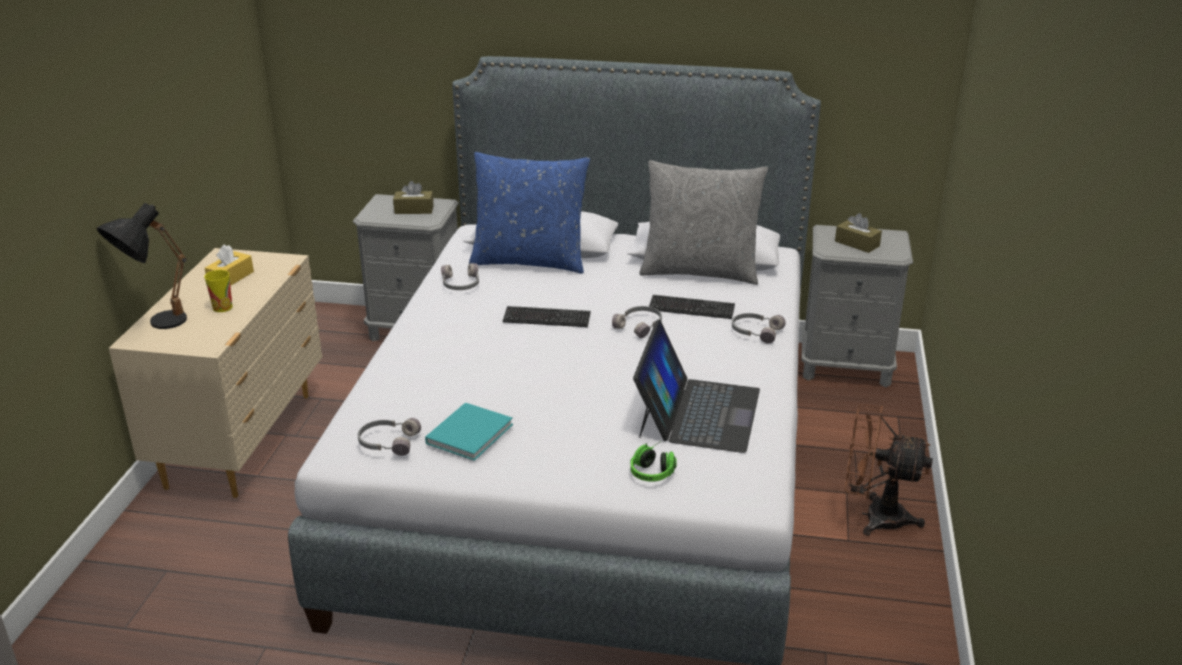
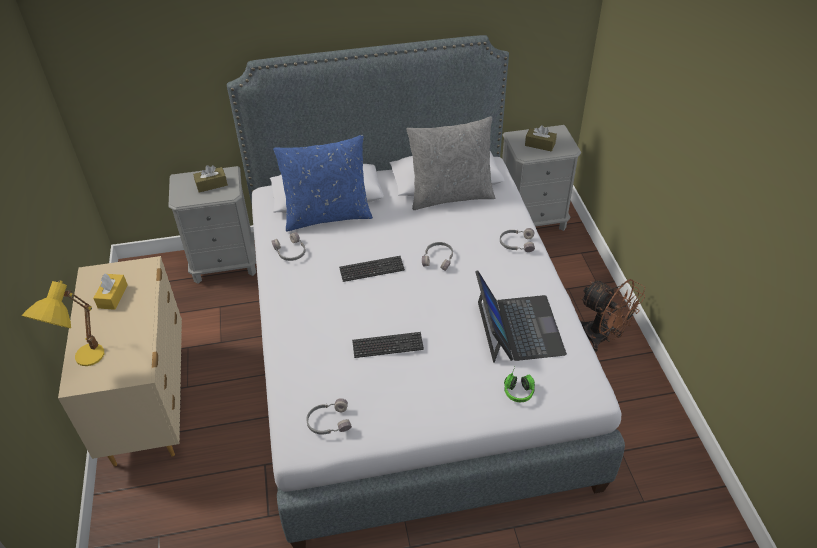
camera: 20 degrees left, 15 degrees up
(155, 325) = (82, 362): black table lamp -> yellow table lamp
(222, 307) = (126, 329): cup -> none
(471, 432) = (382, 394): turquoise book -> none
(691, 309) = (464, 233): keyboard -> keyboard (387, 346)
(874, 516) = (602, 338): brown fan -> brown fan turned 135 degrees counterclockwise

